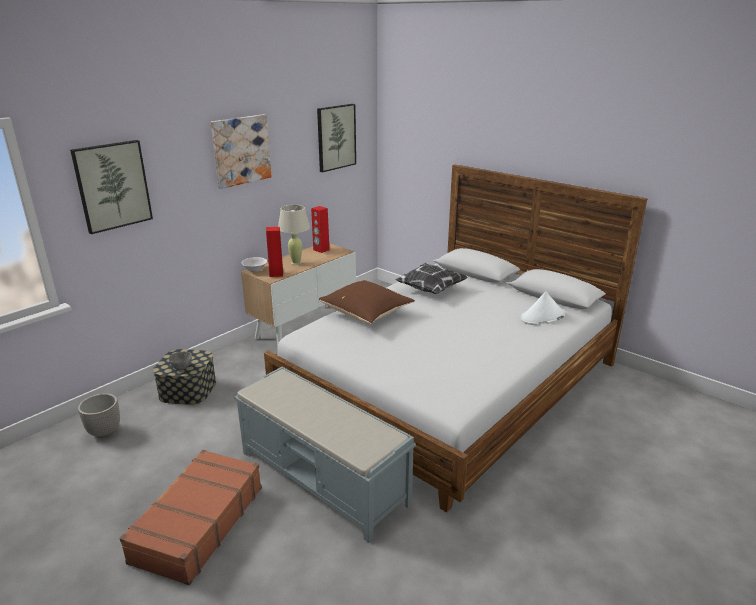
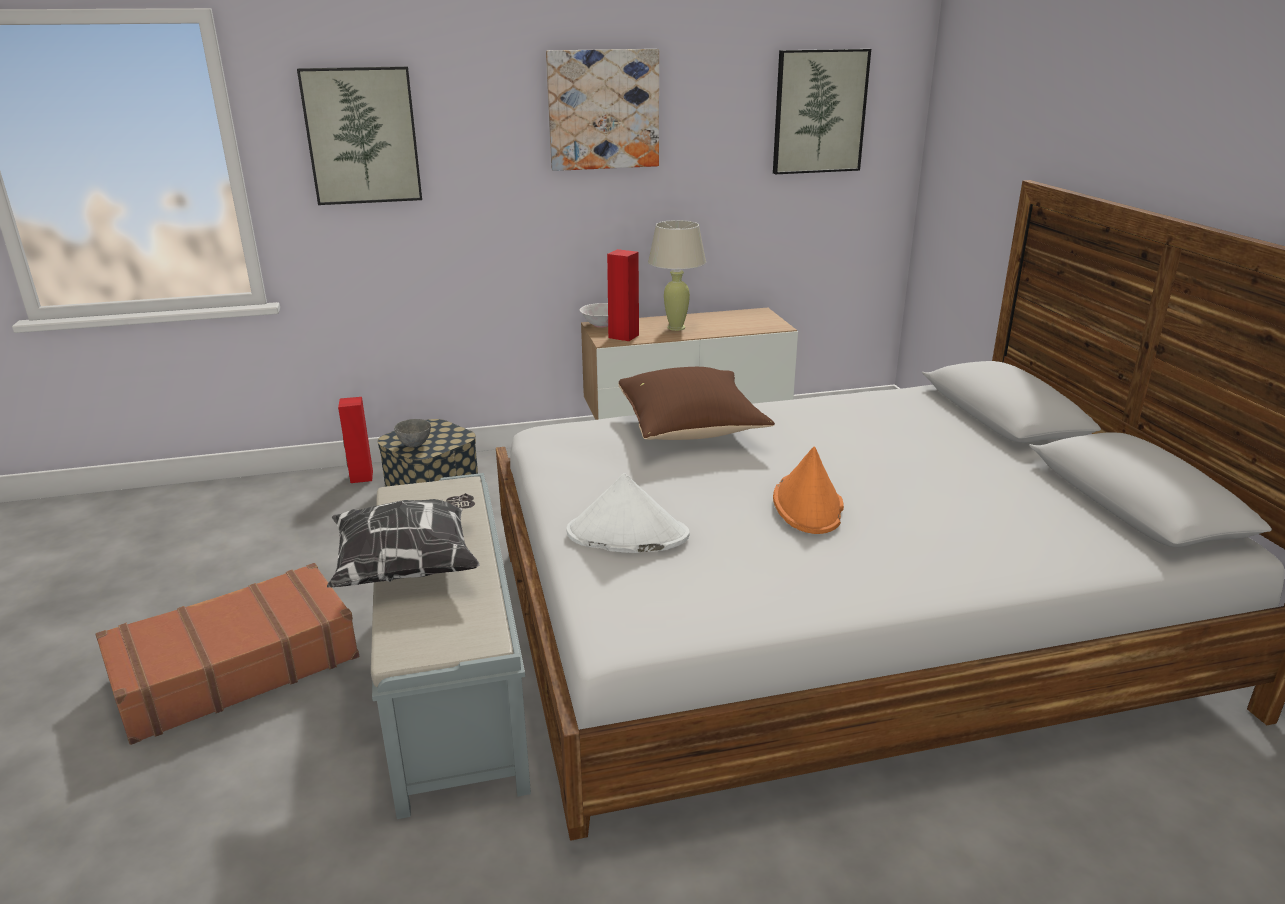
camera: 35 degrees right, 0 degrees up
(104, 432) = (284, 504): planter -> none
(321, 250) = (743, 317): red speaker -> red speaker (361, 477)
(430, 289) = (863, 421): pillow -> pillow (410, 566)
(456, 332) = (808, 505): none -> orange hat
(542, 317) = (1043, 533): white hat -> white hat (627, 534)

